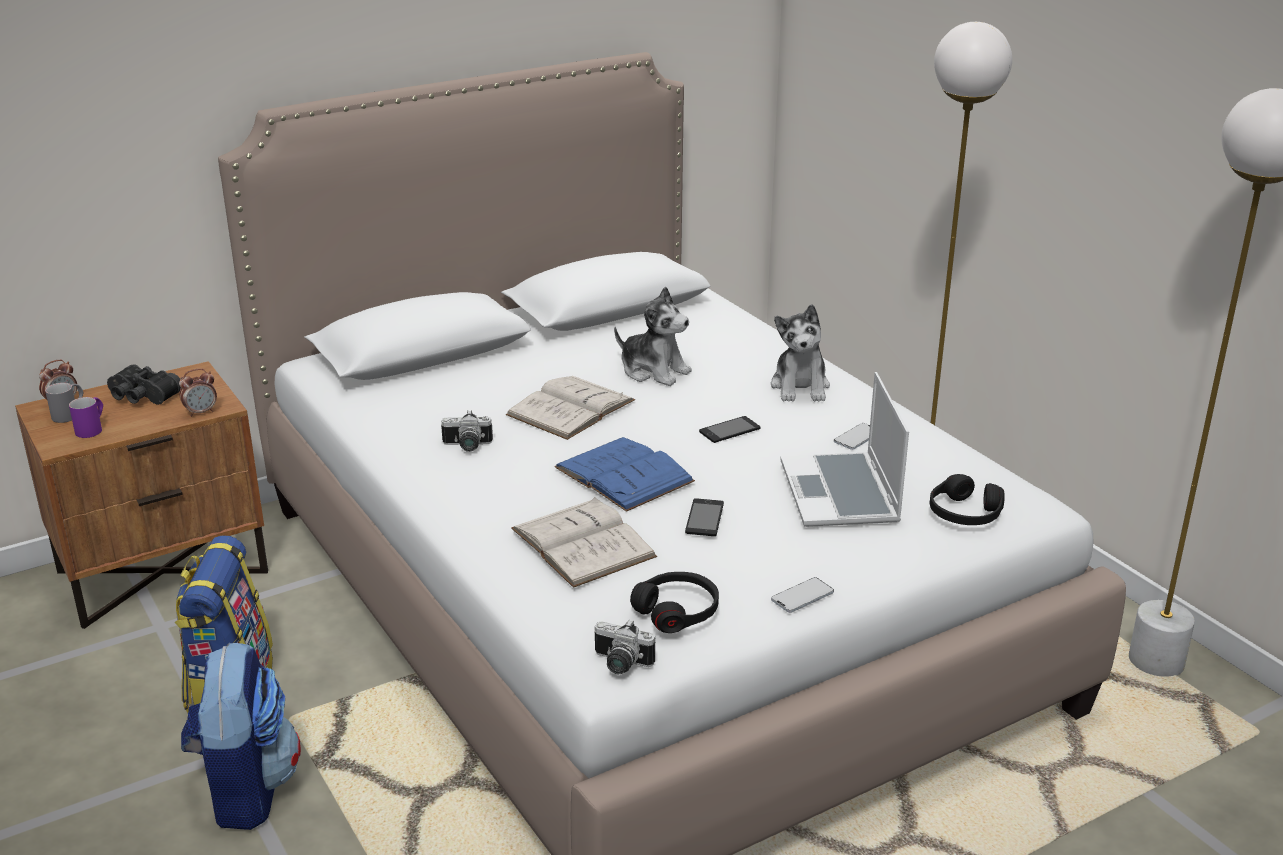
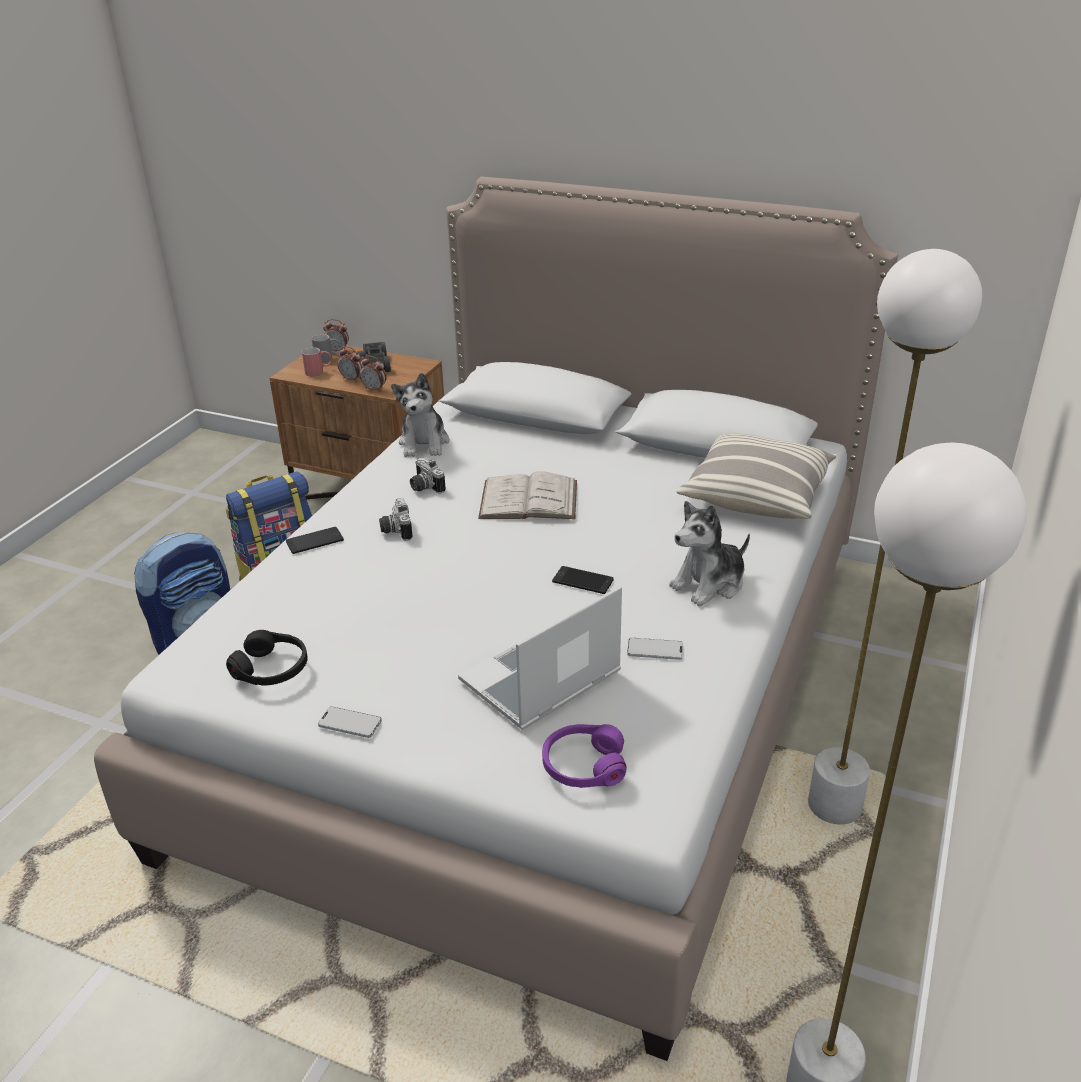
camera: 55 degrees right, 5 degrees up
(92, 428) = (319, 371): purple mug -> red mug
(152, 416) = (352, 379): none -> alarm clock
(583, 542) = (330, 587): white book -> none
(620, 664) = (185, 673): camera -> camera (395, 530)
(624, 474) = (450, 563): blue book -> none
(654, 371) = (639, 507): plush toy -> plush toy (424, 443)
(704, 518) = (422, 626): phone -> phone (314, 541)
(705, 323) = (756, 494): none -> pillow
(964, 513) = (583, 766): black headphones -> purple headphones

